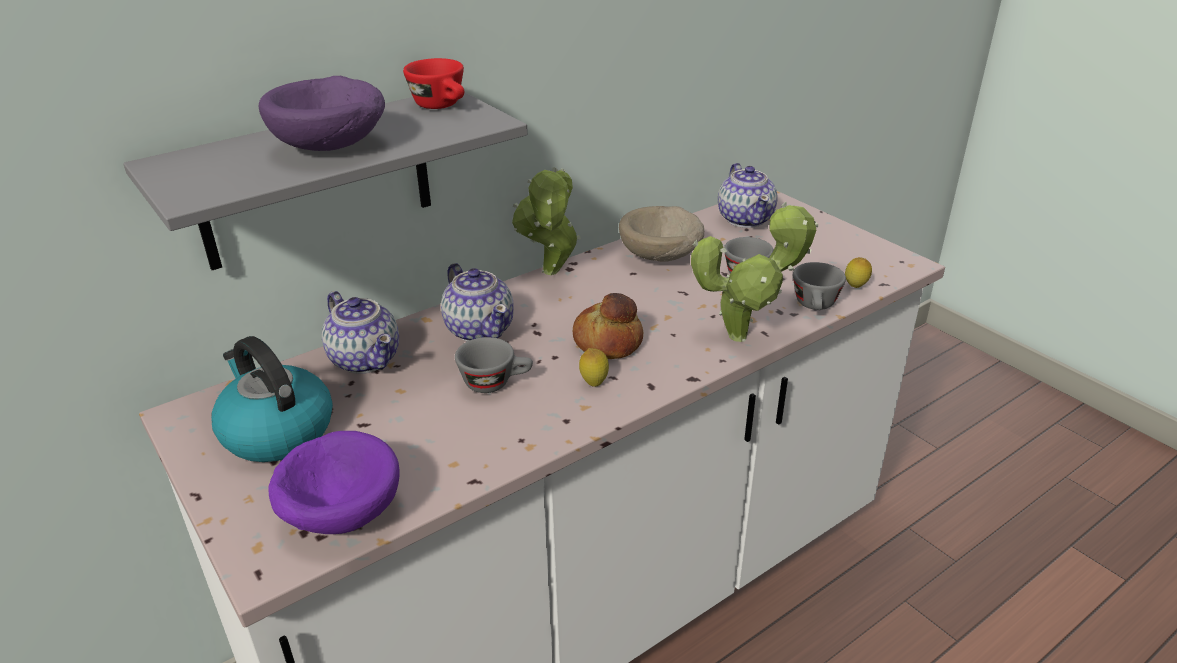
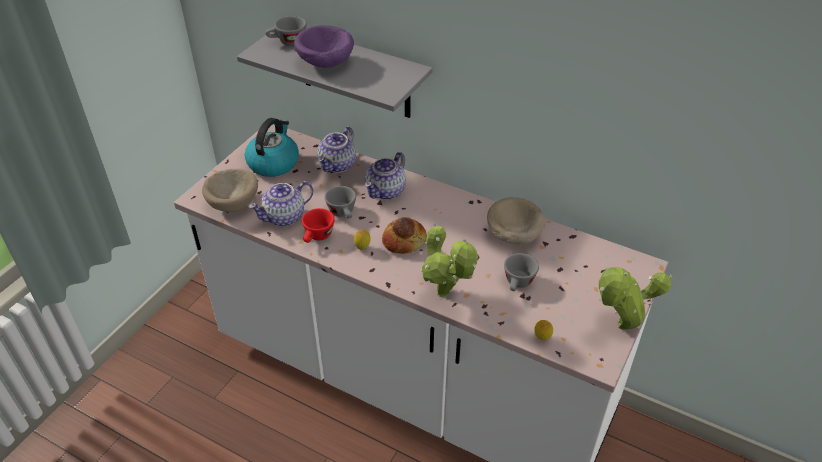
camera: 65 degrees right, 10 degrees up
(341, 511) = (234, 203): purple bowl -> beige bowl
(443, 106) = (399, 73): red cup -> red cup (317, 237)
(551, 274) = (459, 197): potted plant -> potted plant (619, 328)
(745, 219) = (601, 262): teapot -> teapot (285, 217)
(816, 306) = (502, 322): grey cup -> grey cup (287, 42)

